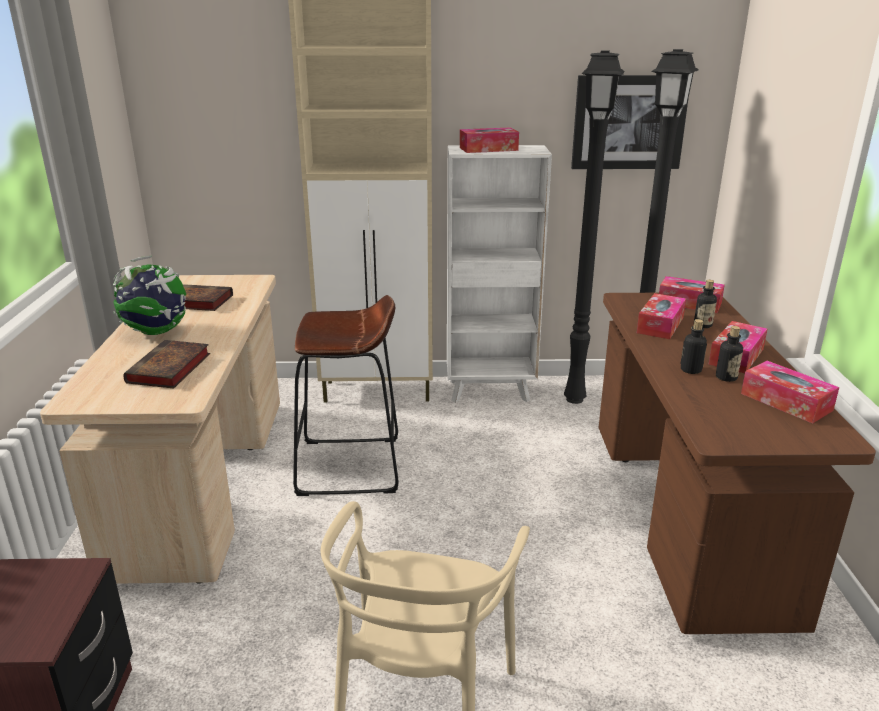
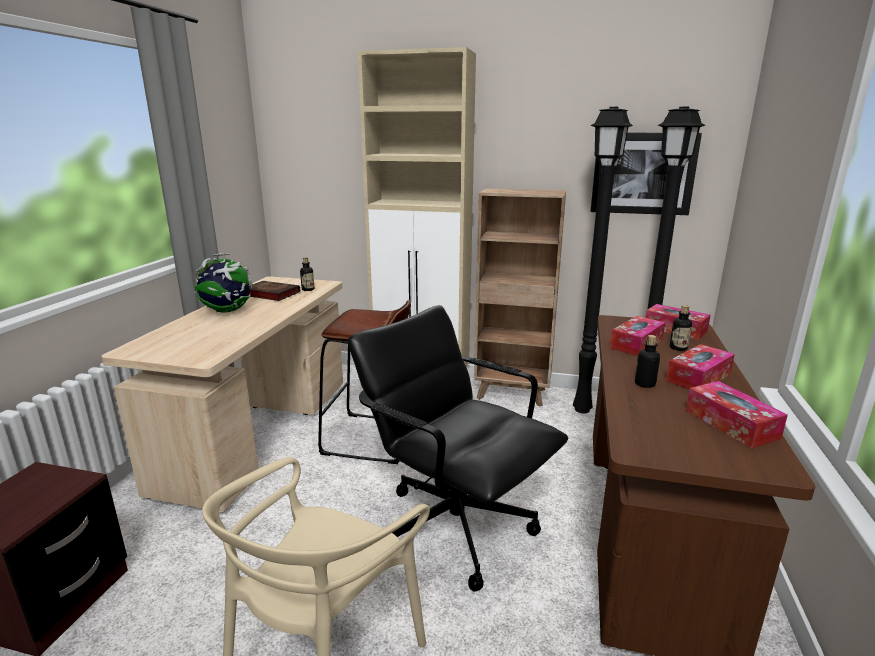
camera: 15 degrees right, 5 degrees down
(169, 370) = (212, 336): book -> none
(488, 149) = (515, 190): tissue box -> none
(491, 391) = (512, 394): white bookcase -> brown bookcase
(491, 549) = (455, 526): none -> black office chair
(726, 377) = (677, 394): bottle -> bottle (308, 289)

